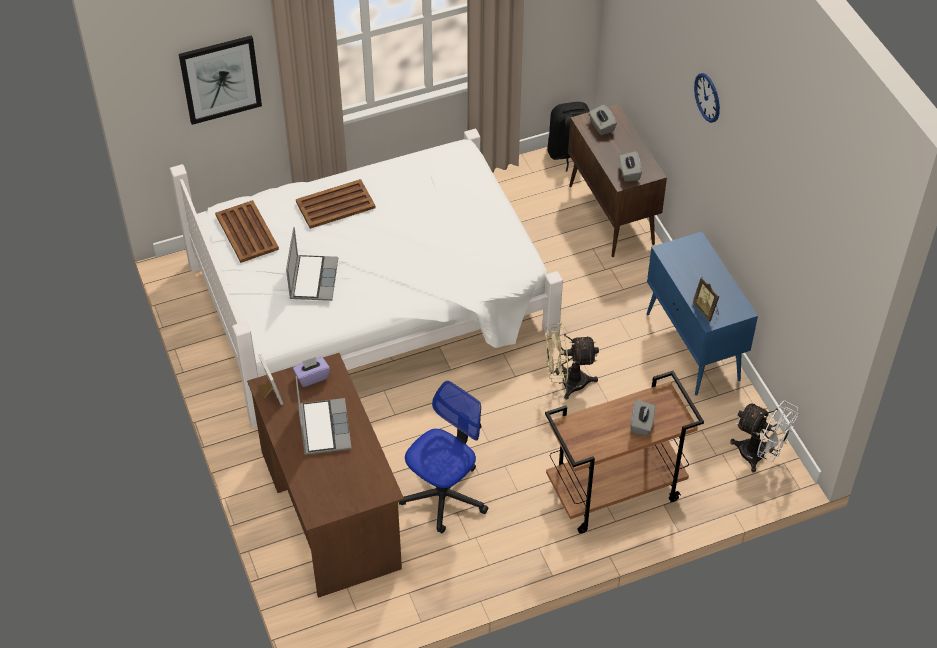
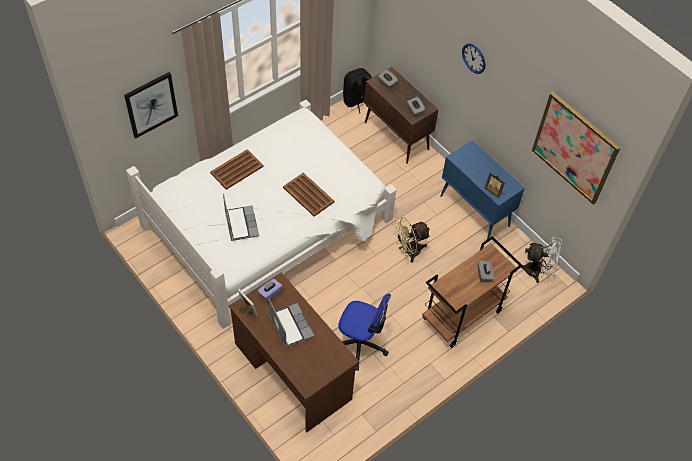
camera: 20 degrees left, 5 degrees up
(247, 233) = (185, 201): brown tray -> brown tray (308, 195)
(444, 495) = (360, 343): office chair -> office chair turned 90 degrees clockwise
(814, 252) = (574, 148): none -> picture

